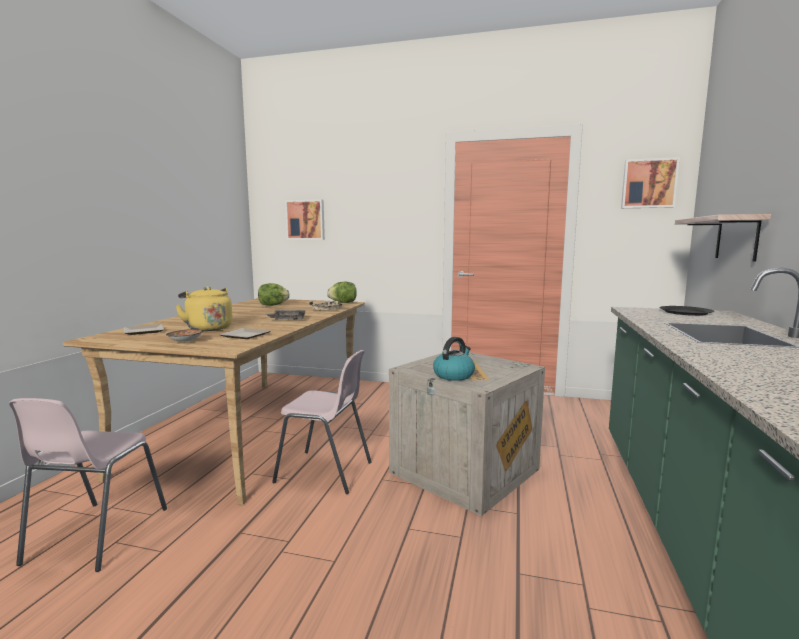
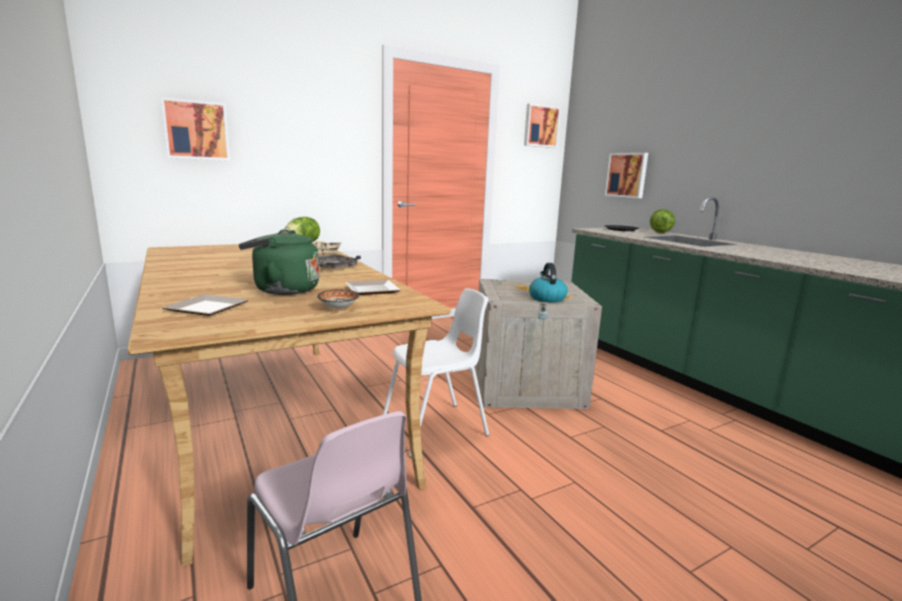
camera: 45 degrees left, 5 degrees up
(208, 328) = (282, 290): yellow kettle -> green kettle
(273, 305) = (227, 254): lettuce -> lettuce (660, 232)
(325, 472) = (436, 428): pink chair -> white chair
(737, 238) = (627, 175): shelf -> picture

